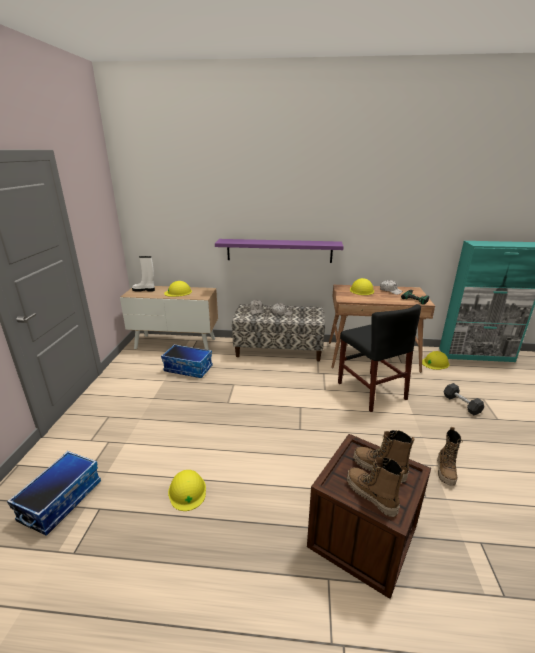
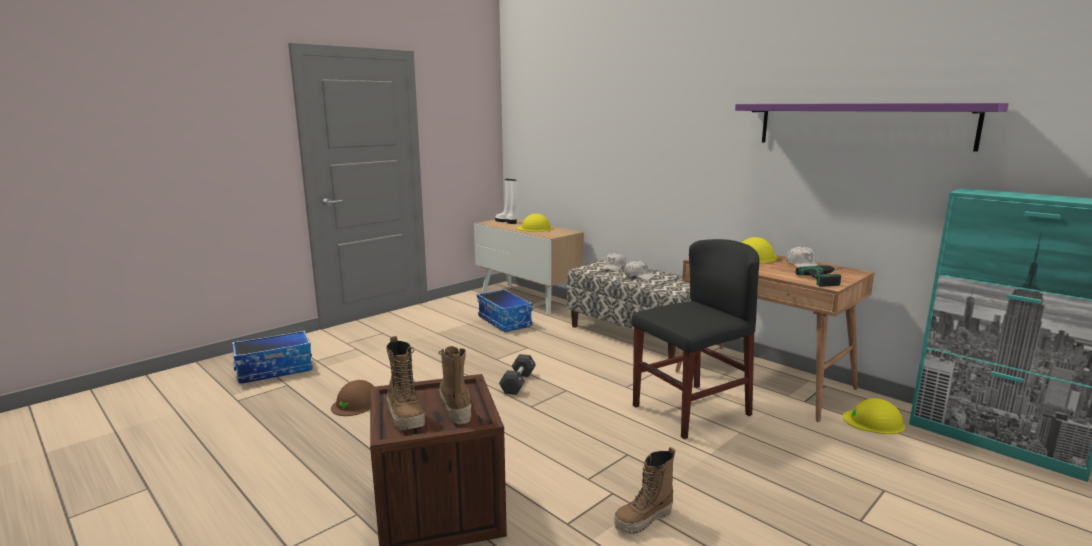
camera: 40 degrees right, 10 degrees down
(187, 491) = (356, 403): yellow hard hat -> brown hard hat
(279, 250) = (659, 186): purple shelf -> purple shelf (860, 125)
(371, 391) = (691, 410): black chair -> black chair turned 135 degrees counterclockwise
(371, 496) = (405, 416): boot -> boot turned 150 degrees clockwise
(461, 404) = (822, 478): black dumbbell -> black dumbbell (518, 383)

